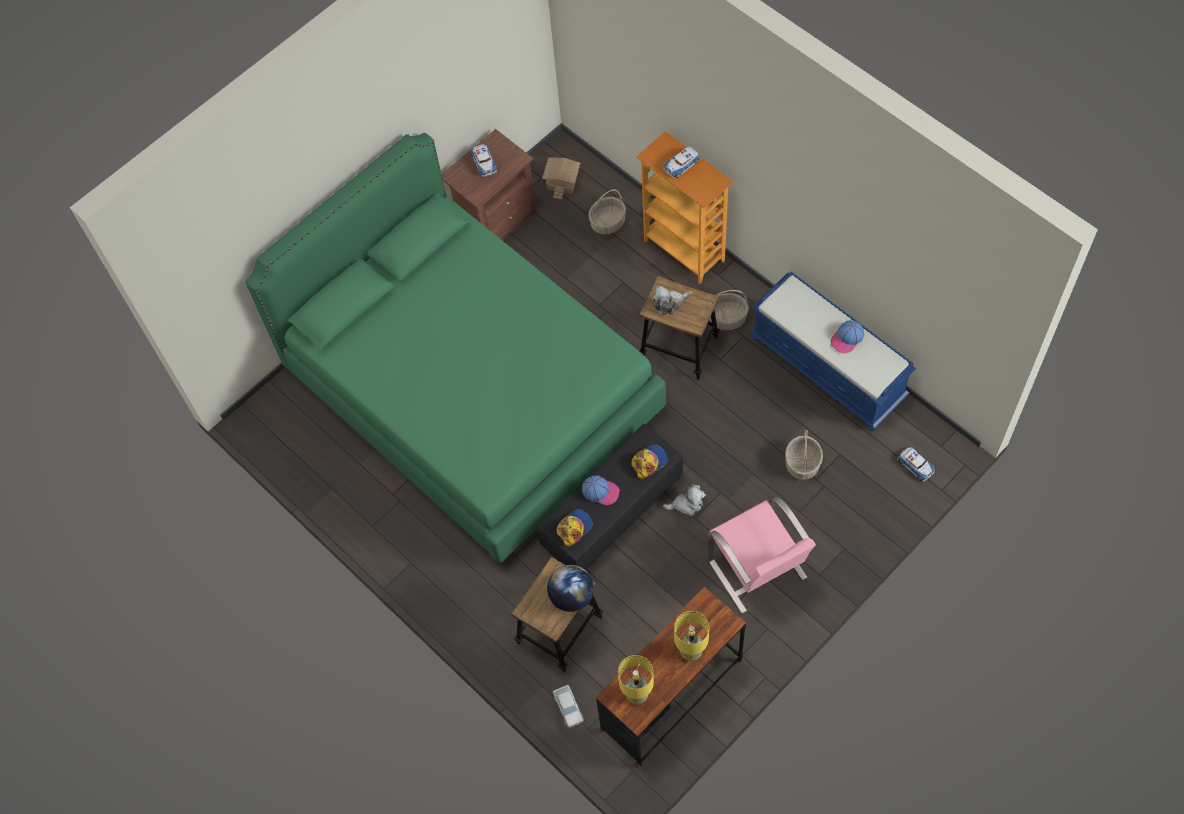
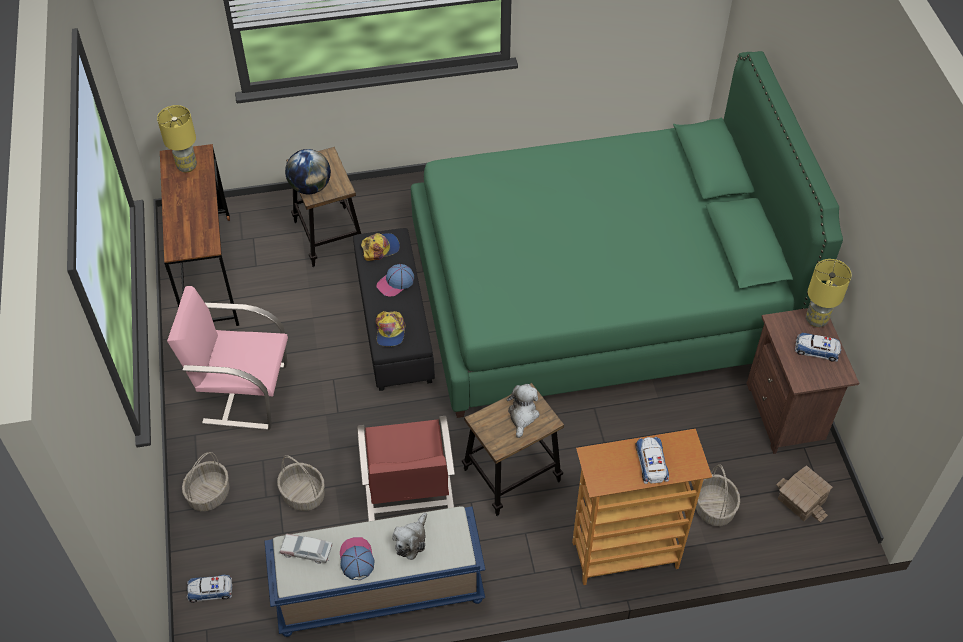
camera: 120 degrees right, 10 degrees down
(568, 707) = (266, 209): toy car -> toy car (307, 551)
(574, 528) = (380, 248): cap -> cap turned 105 degrees counterclockwise
(687, 504) = (351, 381): plush toy -> plush toy (411, 540)
(690, 651) = (181, 214): yellow table lamp -> yellow table lamp (816, 320)
(727, 318) = (511, 539): basket -> basket (209, 493)
(748, 398) = (408, 497): none -> red chair

